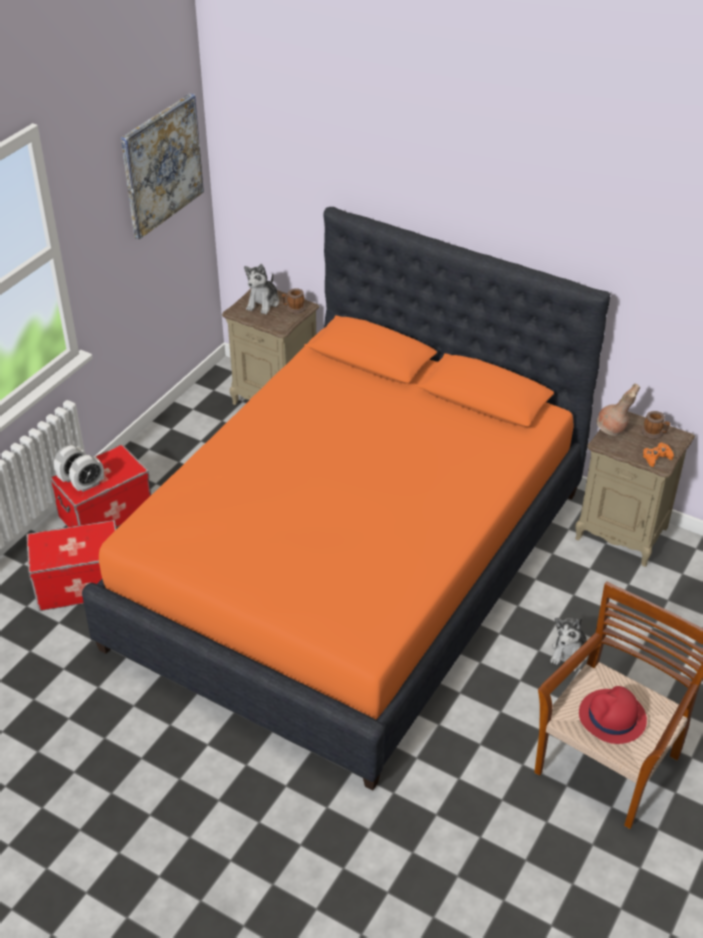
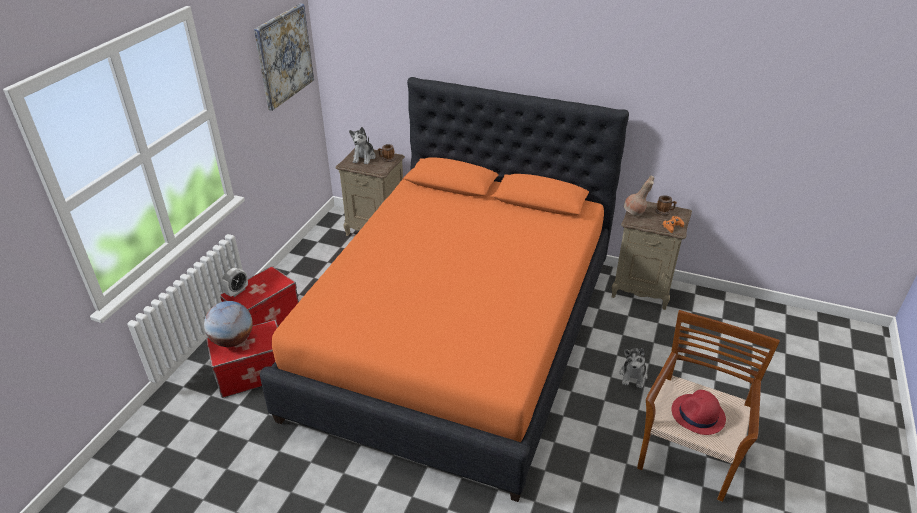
camera: 10 degrees left, 5 degrees down
(58, 541) = (233, 340): none -> globe
(89, 485) = (251, 297): alarm clock -> none

